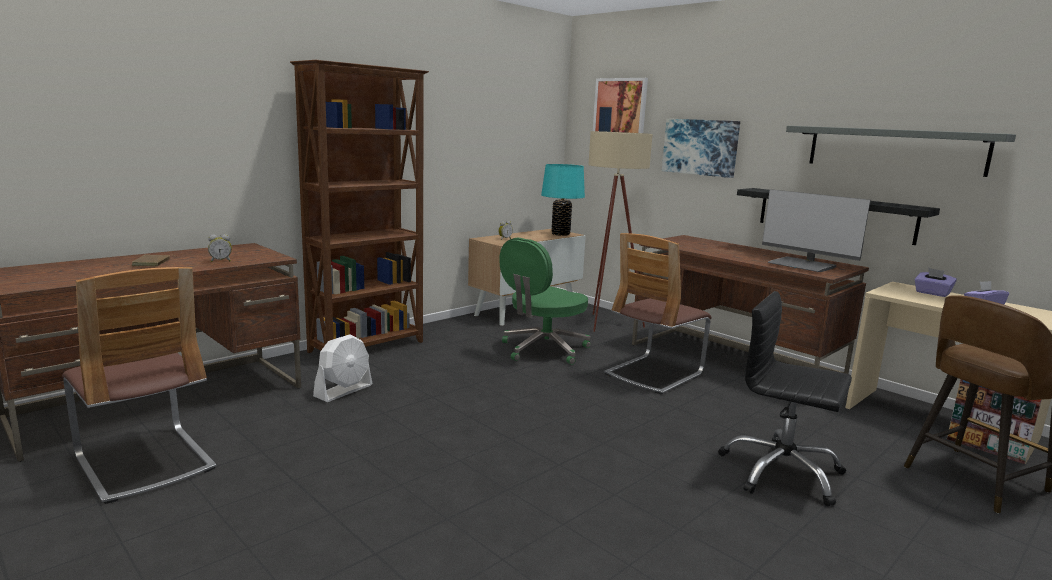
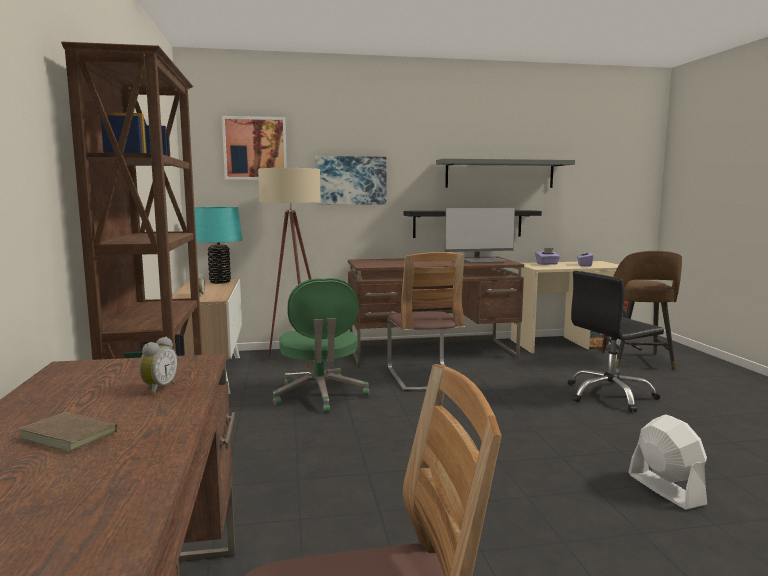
camera: 55 degrees left, 5 degrees down
(344, 391) = (286, 522): white fan -> white fan (665, 489)

